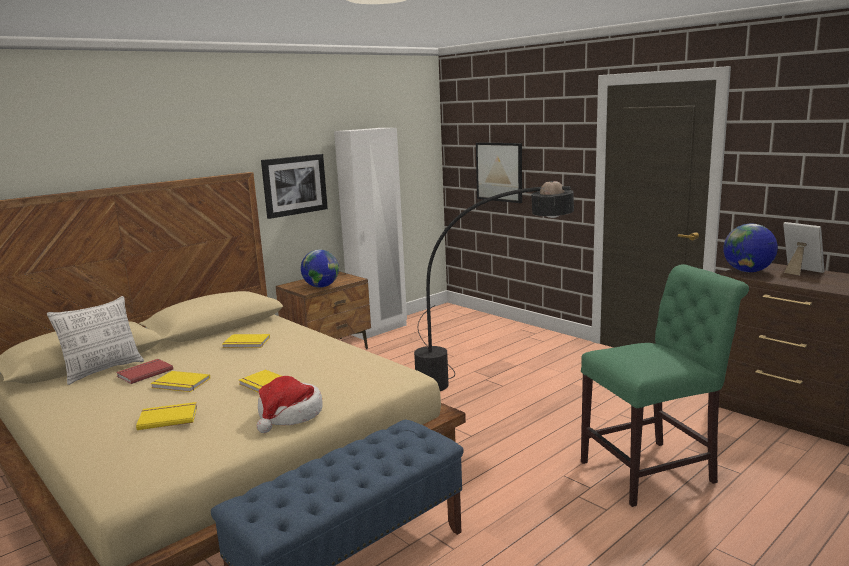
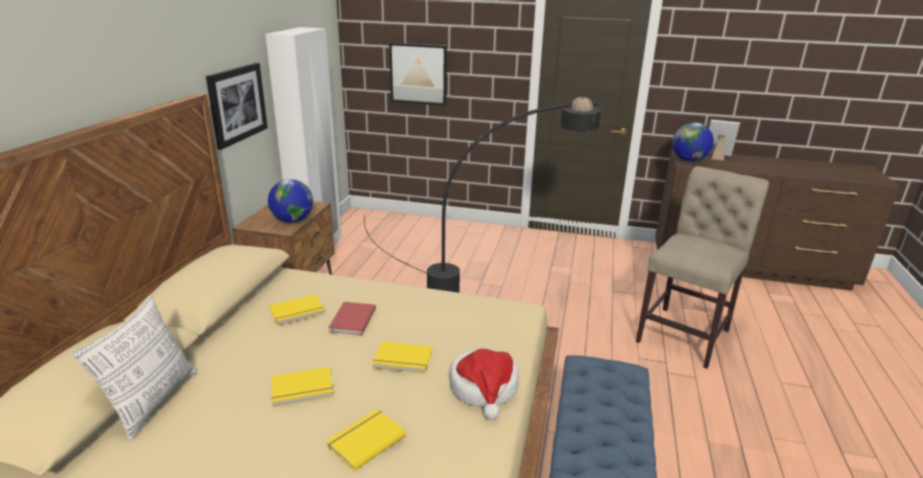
camera: 35 degrees left, 10 degrees up
(144, 373) = (225, 388): red book -> red book (351, 320)
(654, 471) = (686, 333): green chair -> beige chair

